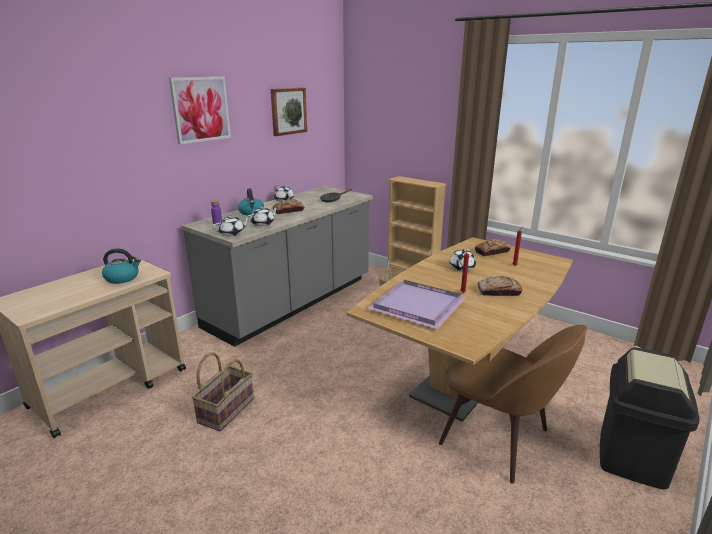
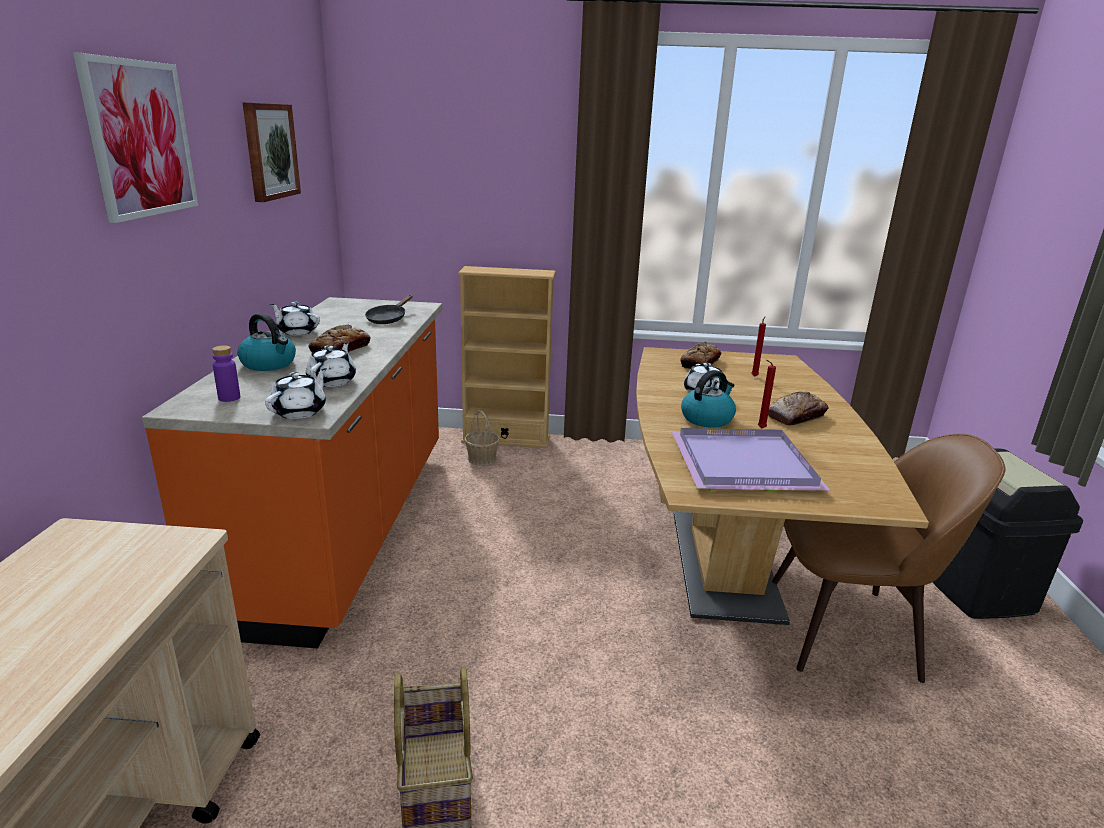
camera: 35 degrees left, 0 degrees up
(123, 278) = (112, 579): kettle -> kettle (707, 418)
(292, 303) = (346, 527): grey counter -> orange counter

